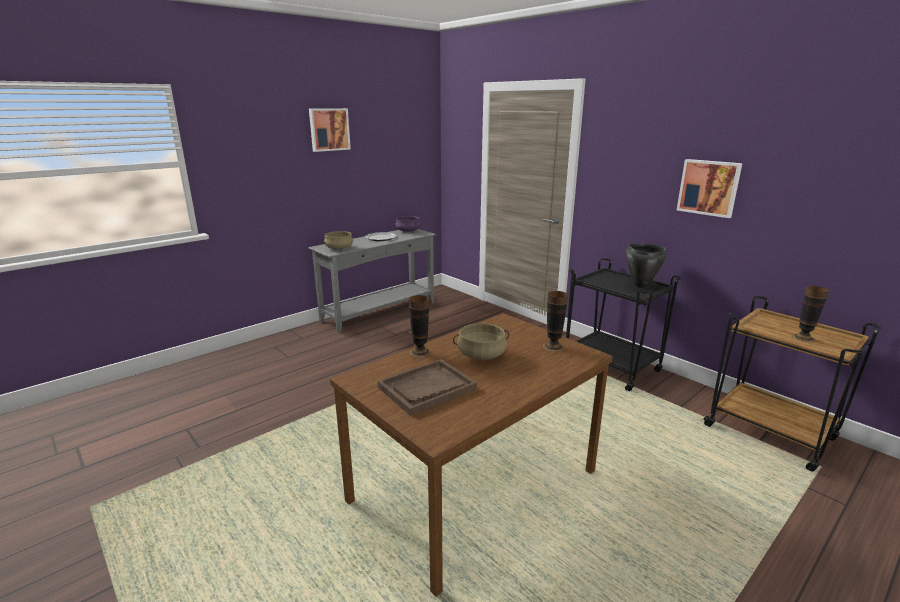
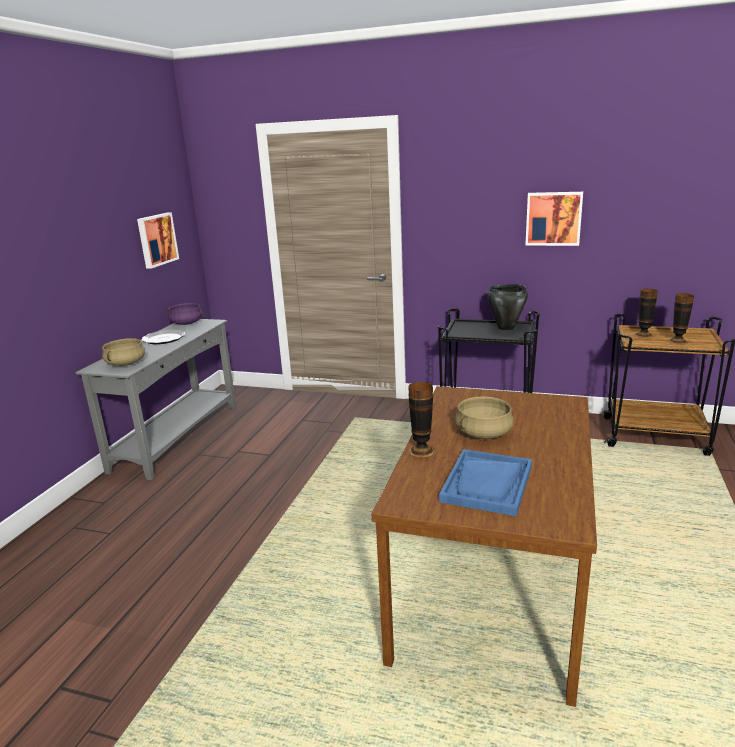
camera: 30 degrees left, 0 degrees up
(329, 129) = (74, 199): picture -> picture (156, 239)
(427, 388) = (487, 484): brown tray -> blue tray
(553, 347) = (531, 404): vase -> vase (643, 335)

